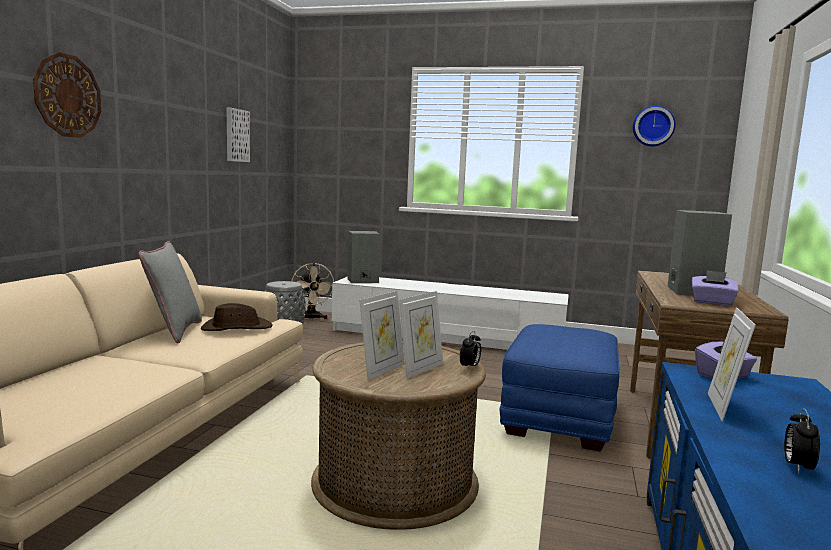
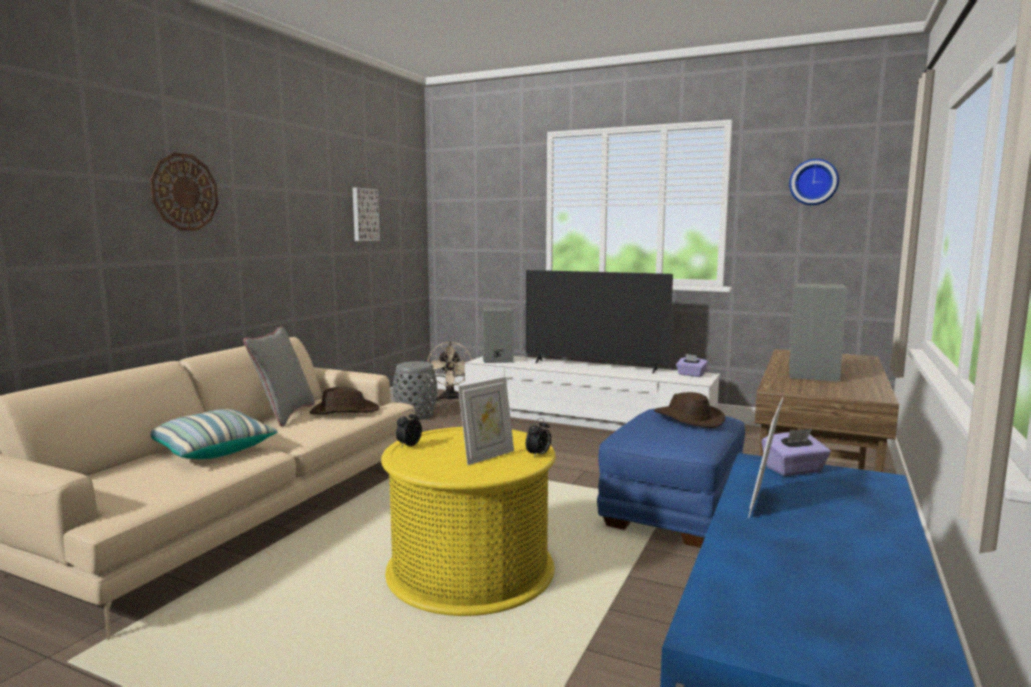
camera: 10 degrees right, 0 degrees up
(110, 369) = (211, 450): none -> pillow
(381, 370) = (447, 457): picture frame -> none
(395, 482) = (470, 569): brown coffee table -> yellow coffee table
(455, 287) = (594, 366): none -> television
(573, 333) = (687, 419): none -> brown hat
(712, 302) = (822, 387): purple tissue box -> purple tissue box (691, 375)
(797, 467) = (789, 567): alarm clock -> alarm clock (409, 445)

